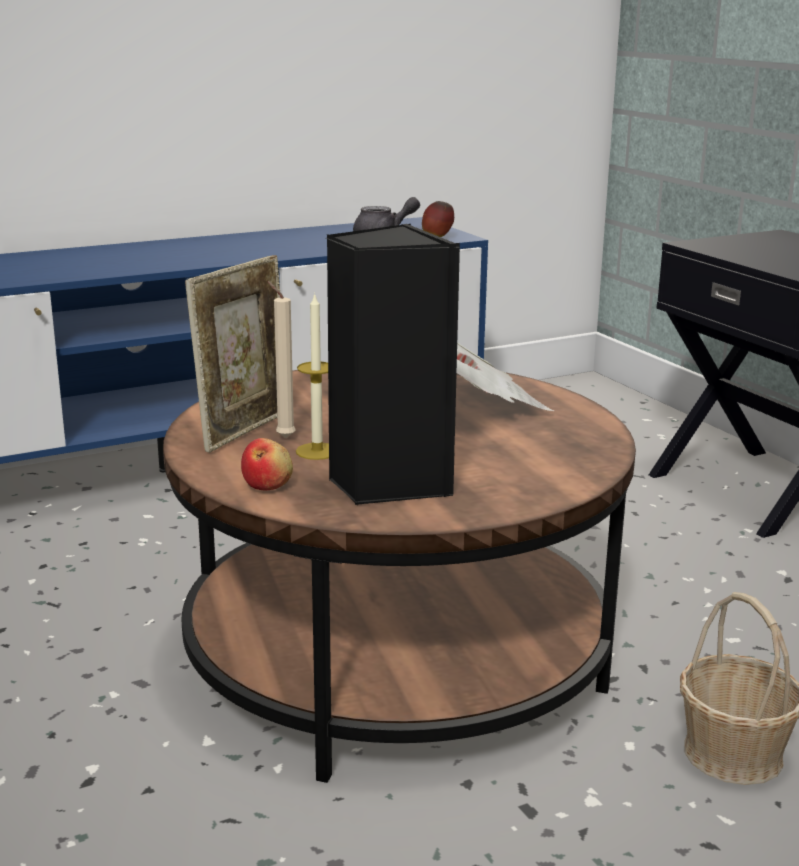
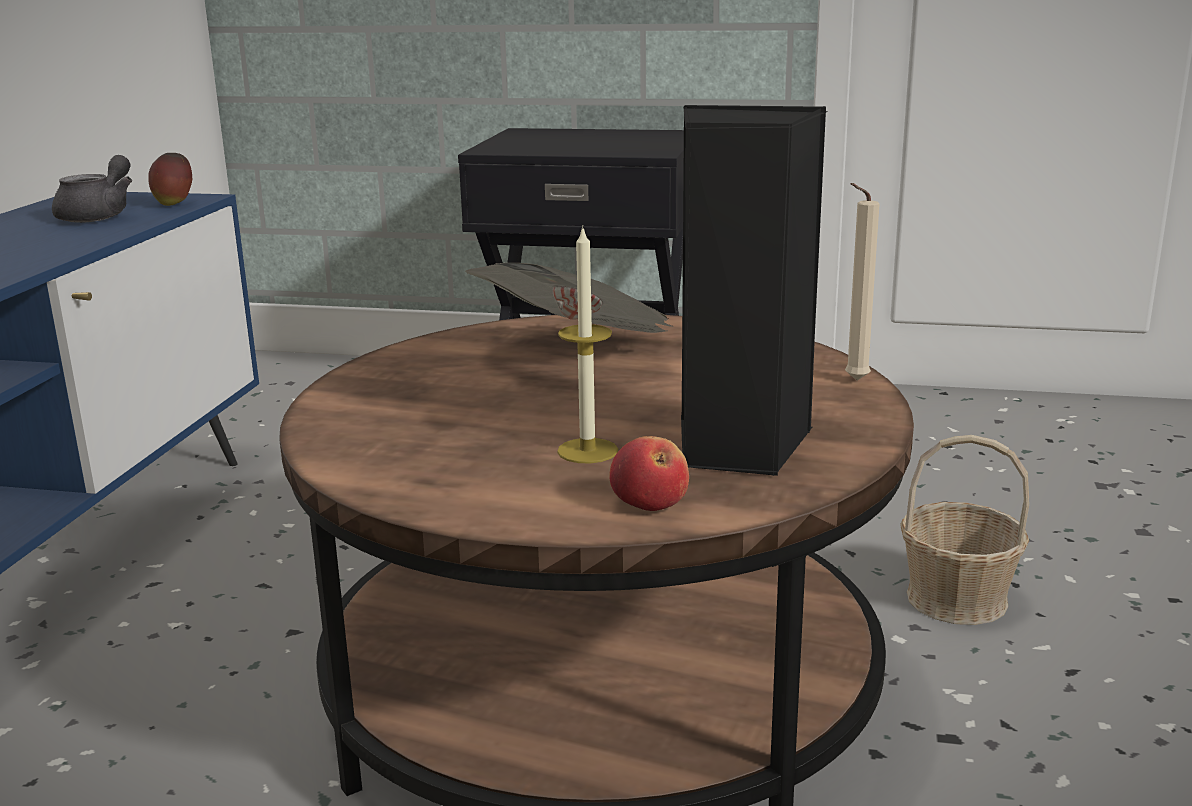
camera: 50 degrees left, 0 degrees up
(245, 429) = (449, 466): picture frame -> none
(283, 437) = (512, 455): beige candle -> beige candle (853, 381)

